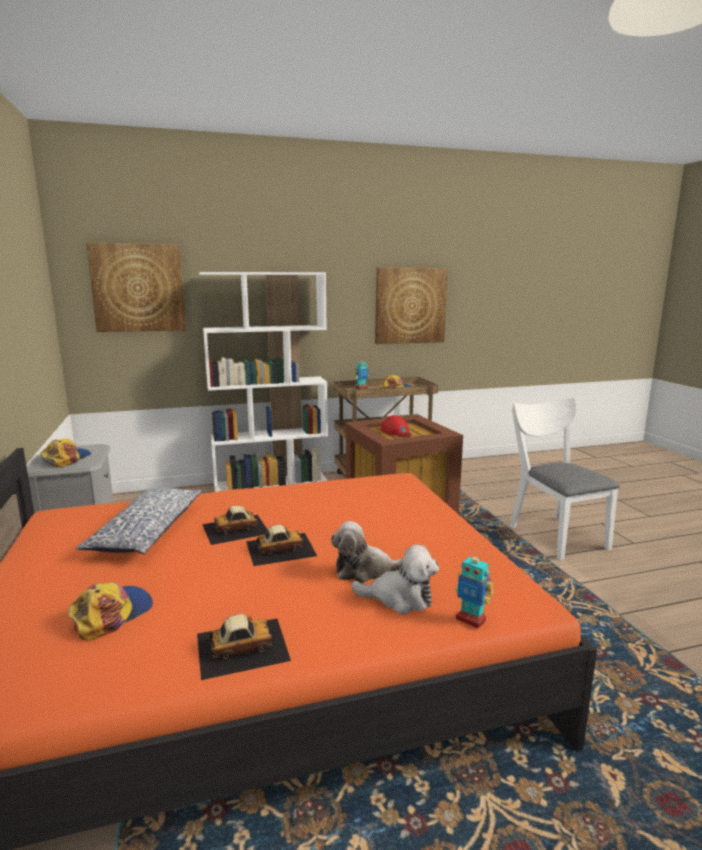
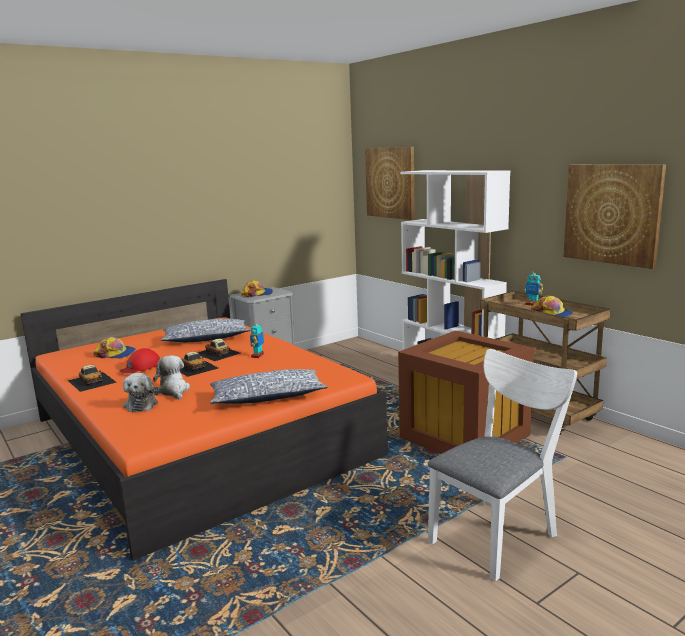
camera: 70 degrees right, 0 degrees up
(396, 432) = (463, 352): red cap -> red cap (140, 366)
(433, 518) = (267, 397): none -> pillow
(471, 619) = (118, 424): toy robot -> toy robot (258, 356)

